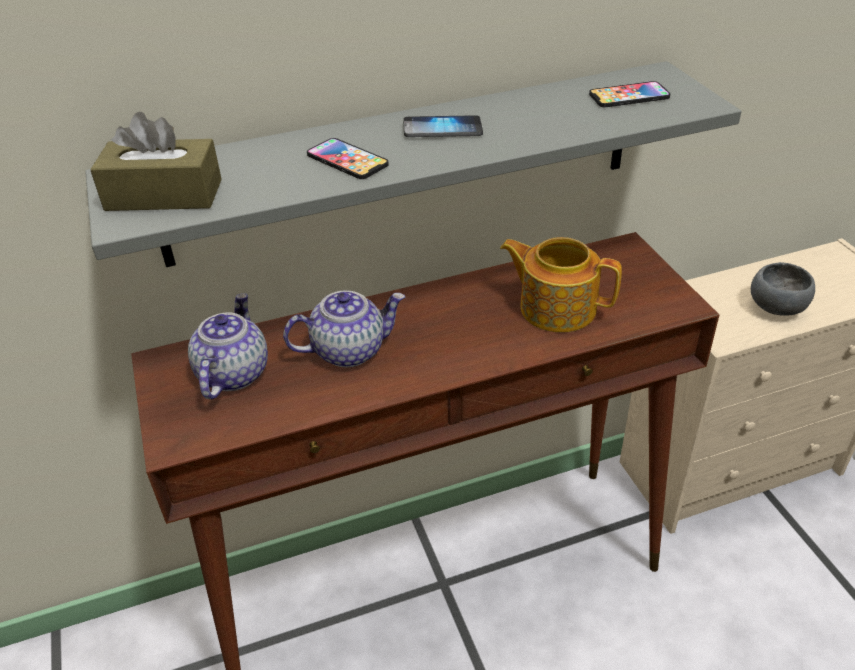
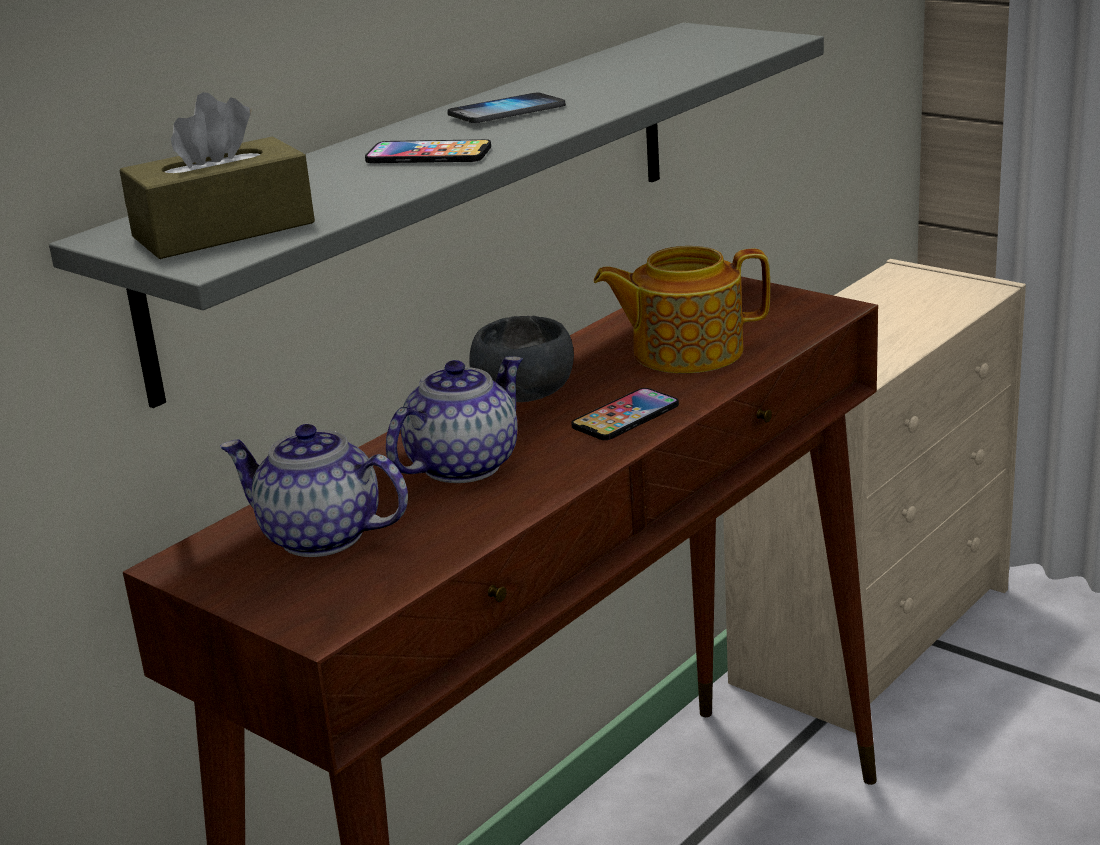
camera: 30 degrees left, 15 degrees down
(232, 373) = (319, 537): teapot -> teapot turned 45 degrees counterclockwise
(629, 96) = (686, 50): phone -> phone (625, 416)
(778, 308) = (886, 336): grey bowl -> grey bowl (527, 395)

